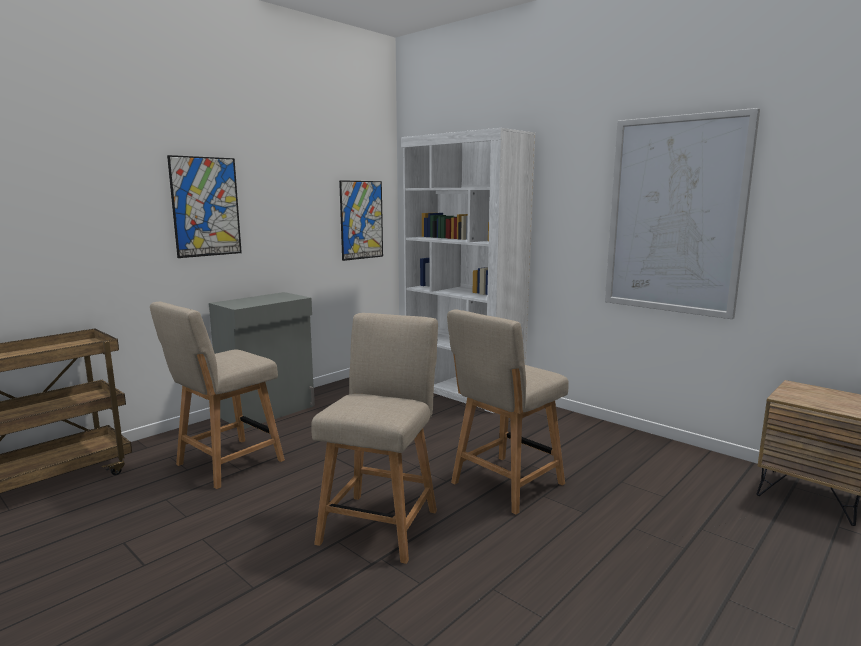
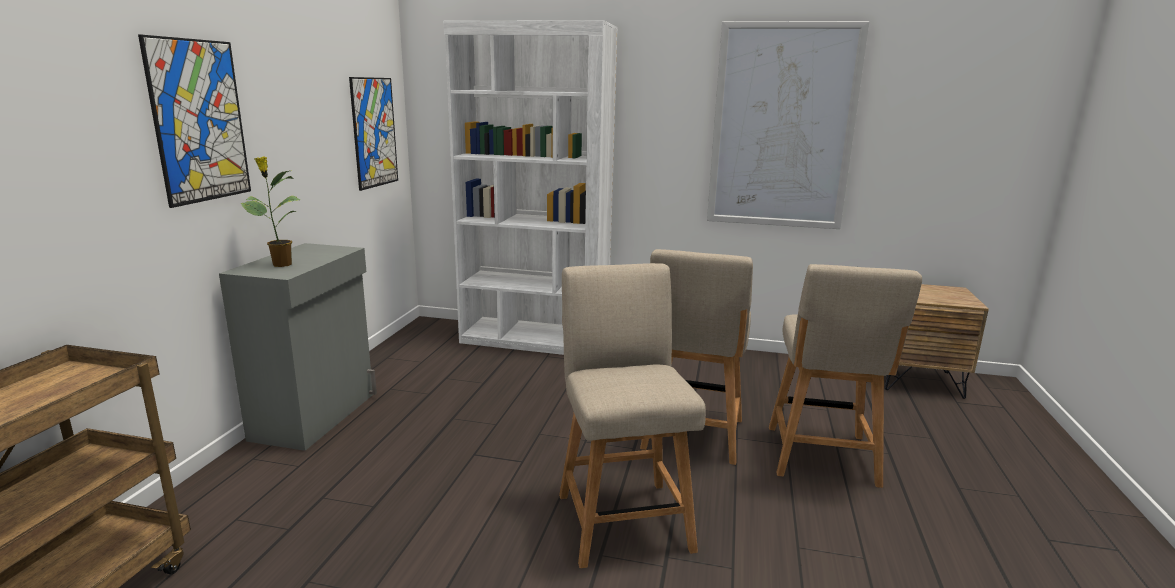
camera: 30 degrees left, 5 degrees up
(225, 464) = (340, 505): beige chair -> beige chair (822, 459)
(247, 301) = (281, 264): none -> potted plant

